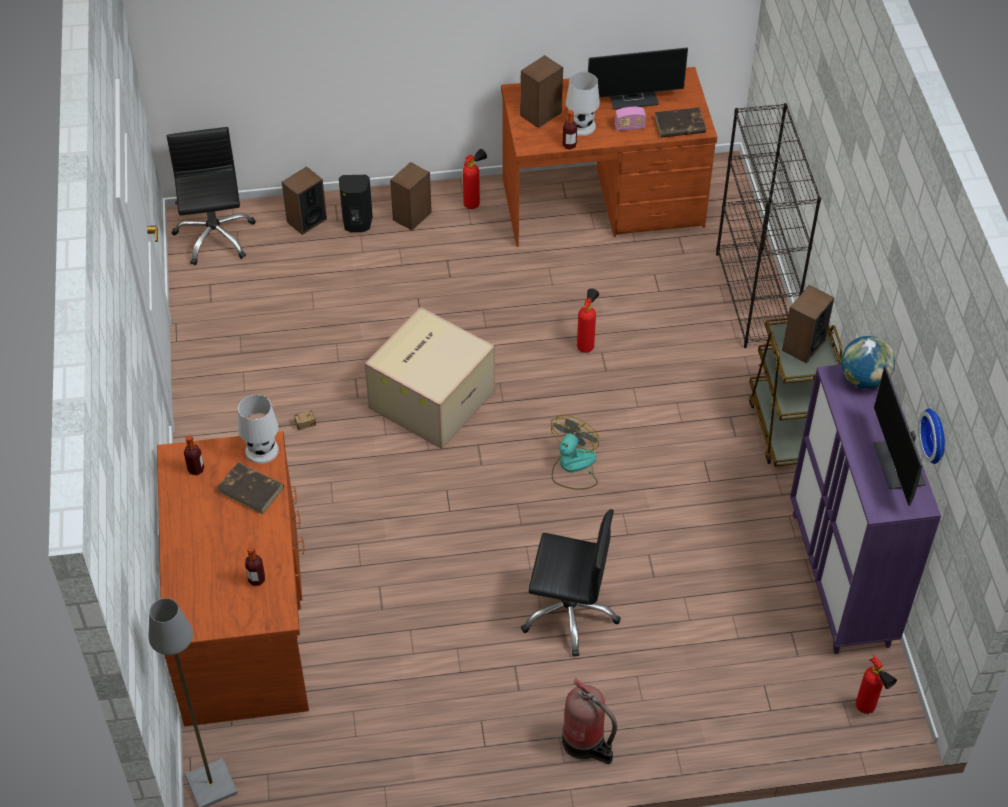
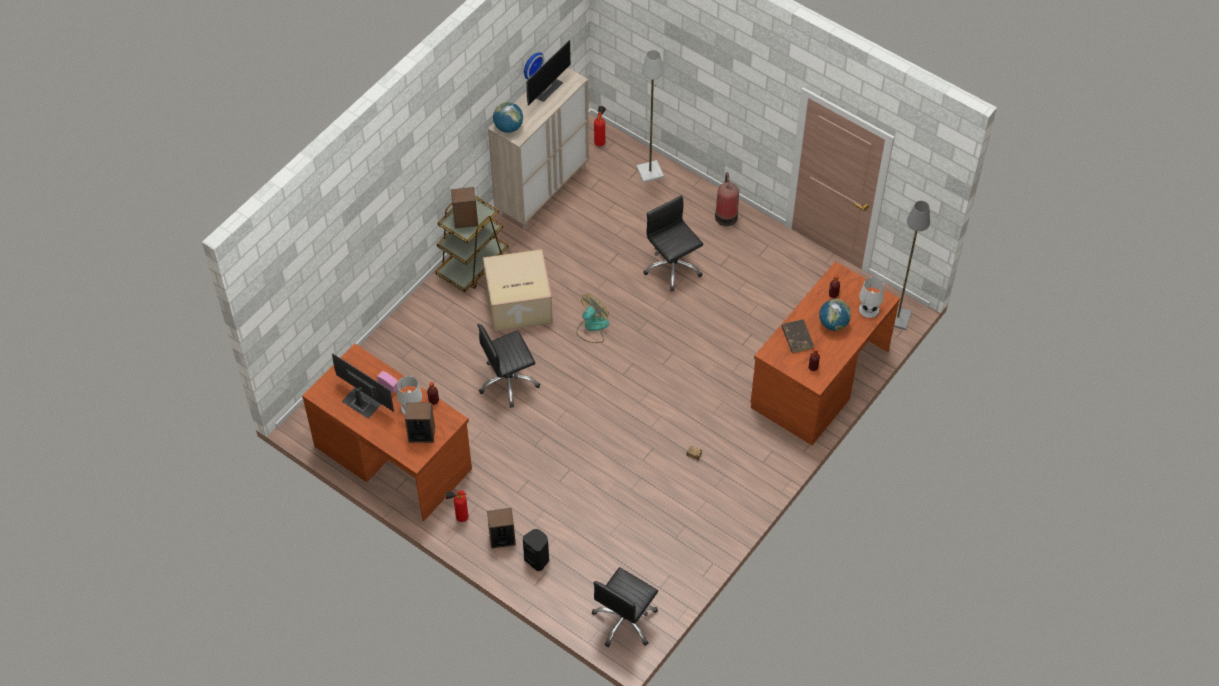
camera: 135 degrees left, 5 degrees up
(220, 541) = (833, 324): none -> globe
(262, 450) = (773, 353): white table lamp -> white table lamp (868, 309)
(306, 220) = (562, 587): speaker -> none
(431, 397) = (617, 417): cardboard box -> cardboard box (517, 304)
(573, 467) = (592, 327): fan -> fan turned 150 degrees clockwise
(586, 345) = (508, 382): fire extinguisher -> black office chair
(679, 125) = (363, 365): brown book -> none
(753, 722) = (650, 171): none -> grey floor lamp
(754, 297) = (395, 337): black bookcase -> none
(840, 579) = (542, 190): purple cabinet -> beige cabinet

